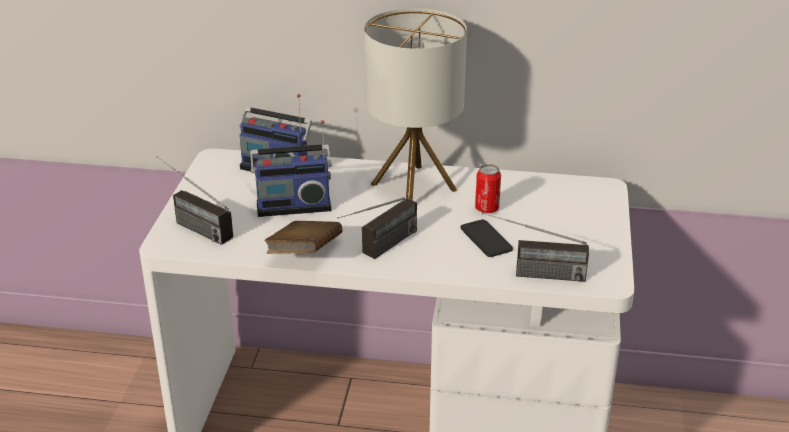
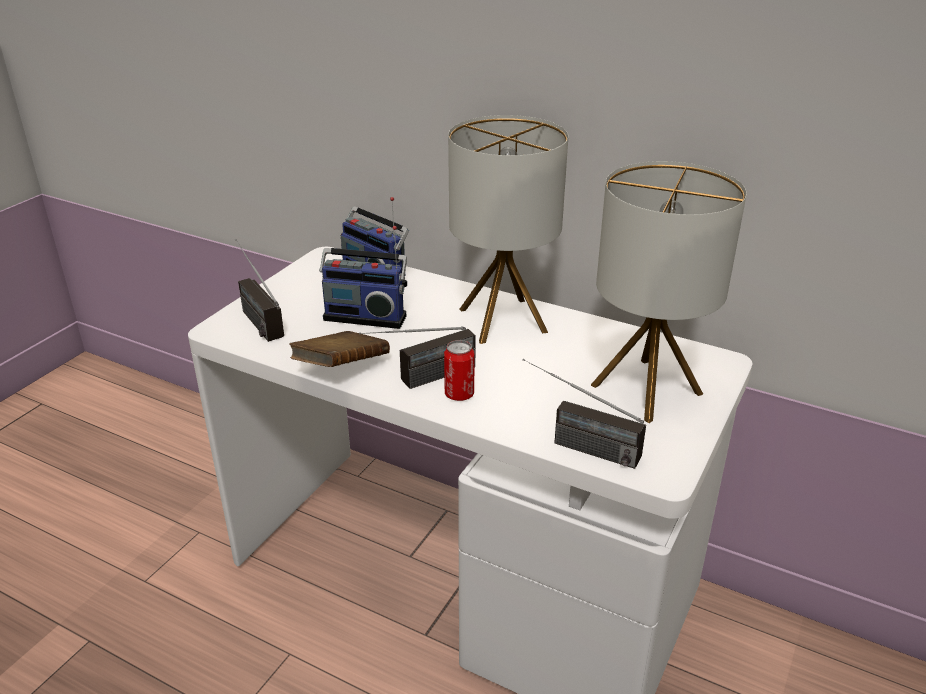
camera: 20 degrees right, 0 degrees up
(486, 239) = (546, 392): phone -> none
(487, 209) = (568, 359): can -> can (459, 394)
(560, 220) = (647, 389): none -> table lamp

